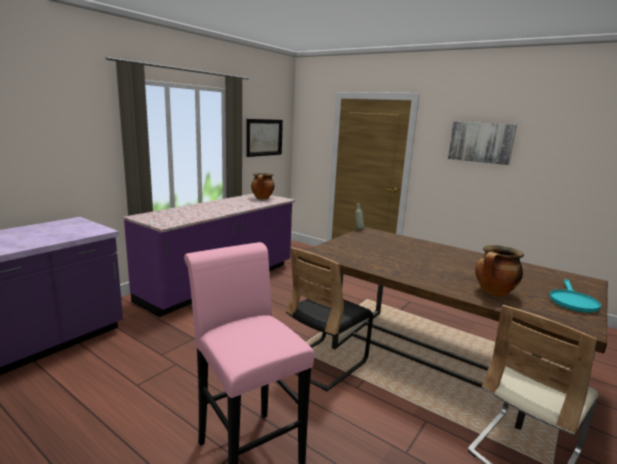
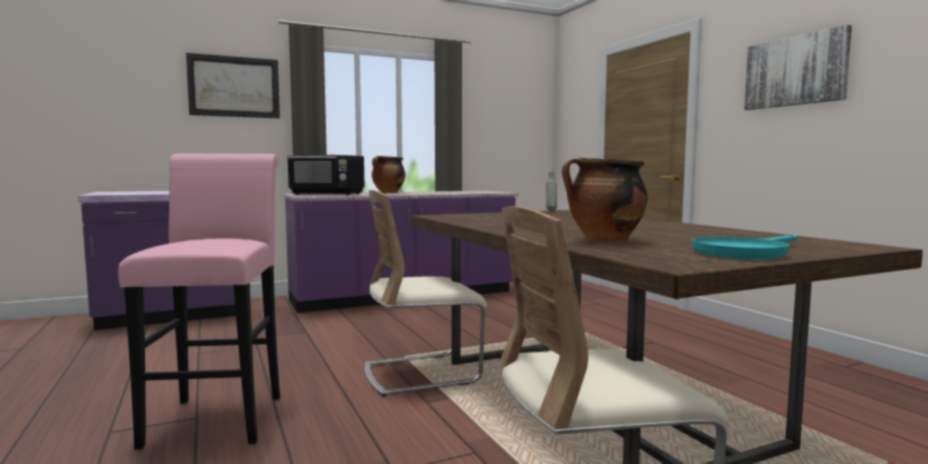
camera: 30 degrees right, 10 degrees down
(169, 216) = (328, 194): none -> black microwave
(262, 198) = (475, 191): cooking pot -> cooking pot (388, 193)
(264, 137) = (504, 121): picture -> picture (234, 87)
(325, 363) = (421, 374): black chair -> beige chair

